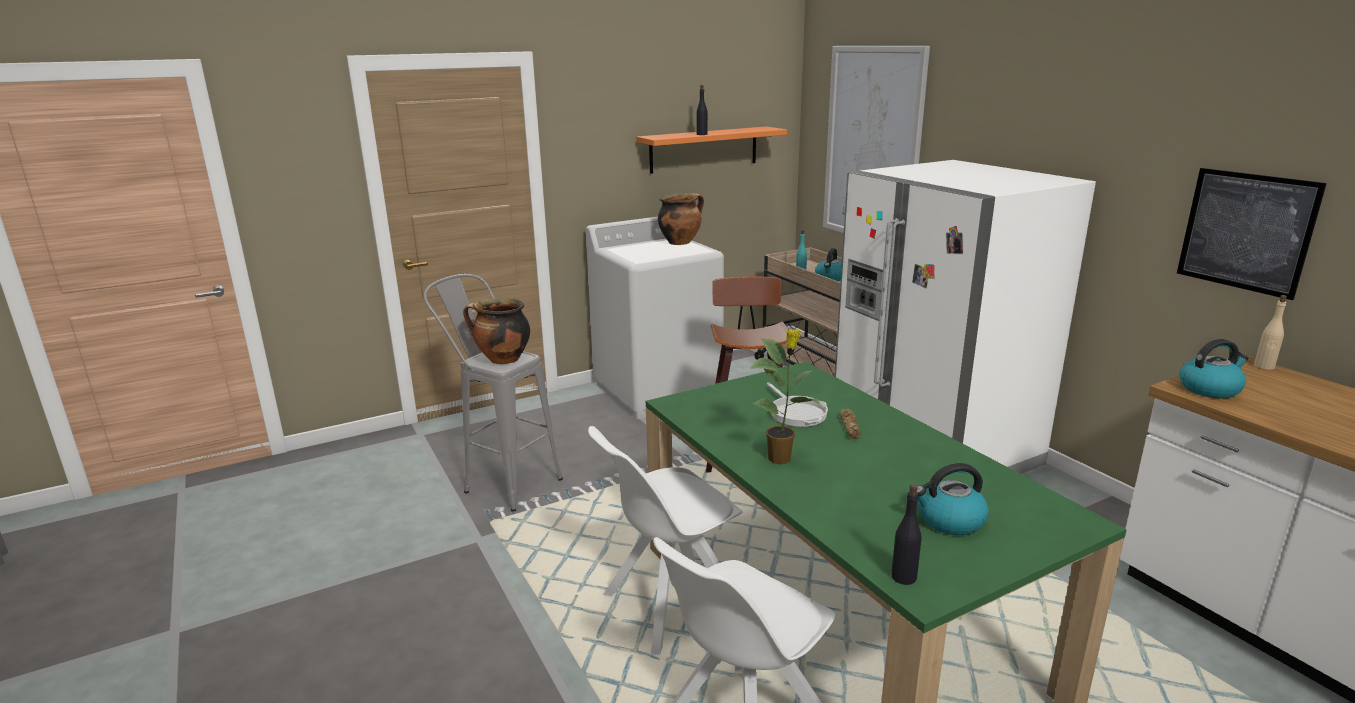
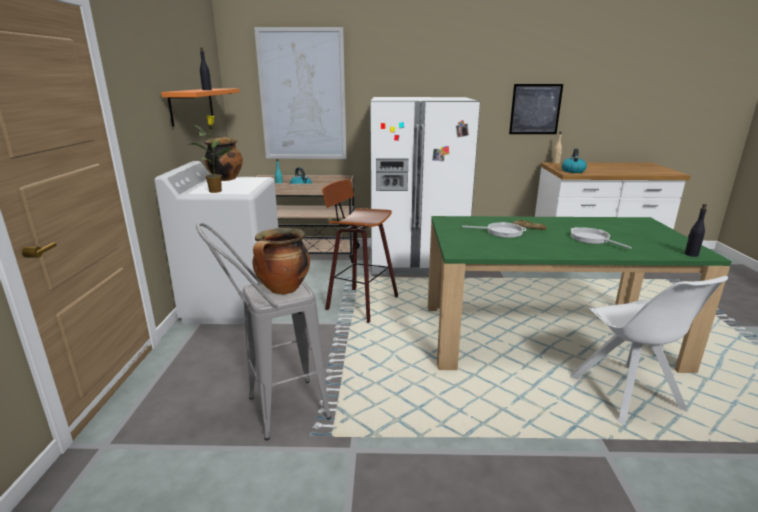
camera: 60 degrees left, 0 degrees up
(670, 605) = (504, 382): white chair -> none
(781, 459) = (558, 247): potted plant -> potted plant (216, 191)
(862, 480) = (592, 239): none -> frying pan
(949, 521) = (638, 236): kettle -> none

